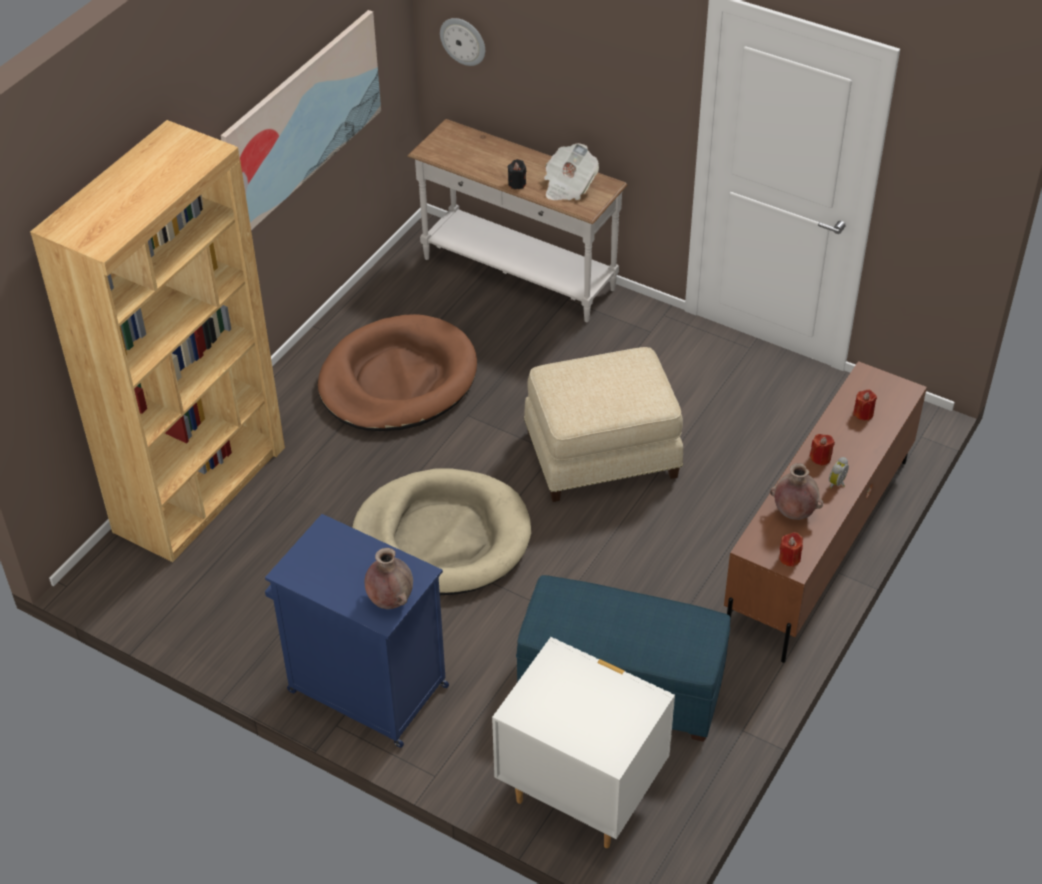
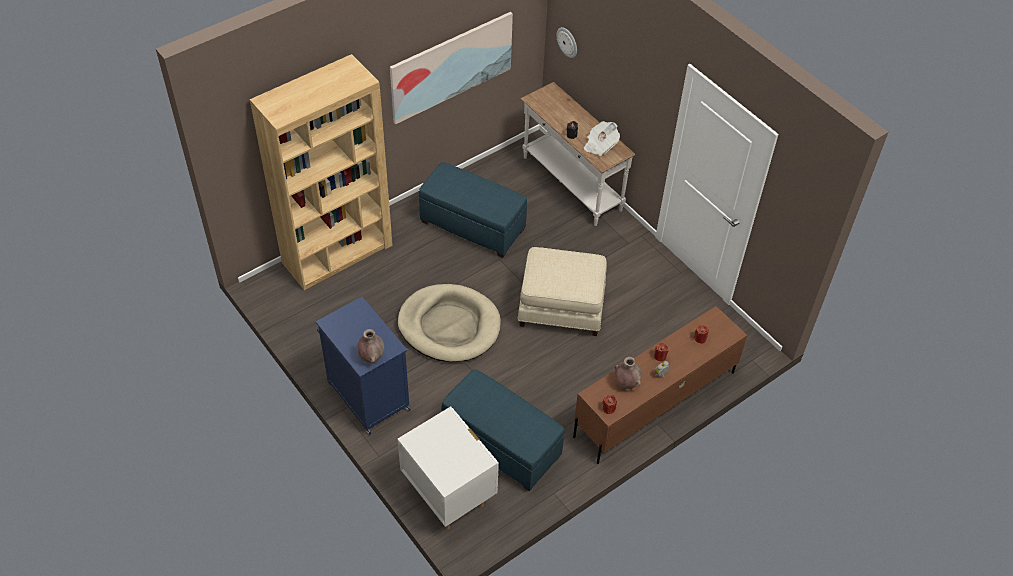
camera: 20 degrees right, 5 degrees up
(398, 380) = (472, 226): brown dog bed -> blue ottoman

